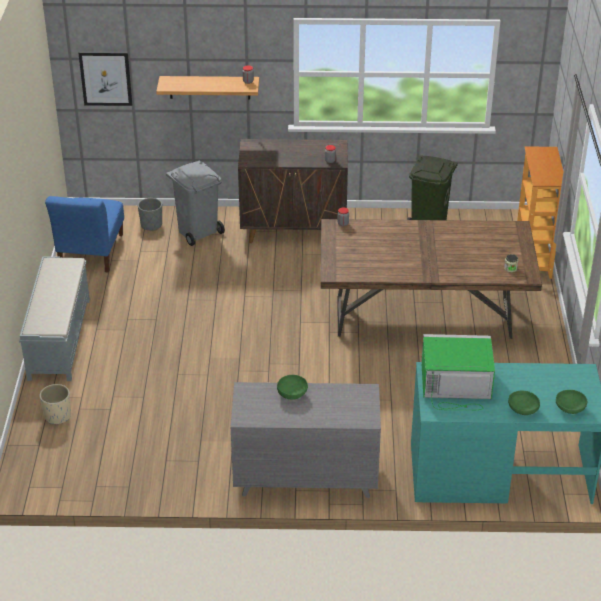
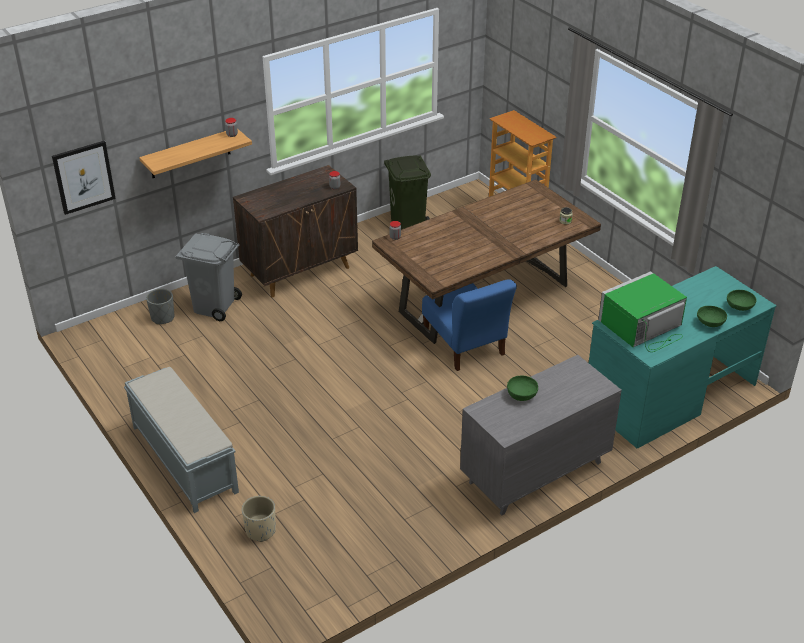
camera: 35 degrees left, 0 degrees up
(90, 254) = (130, 368): blue chair -> blue chair (465, 345)

